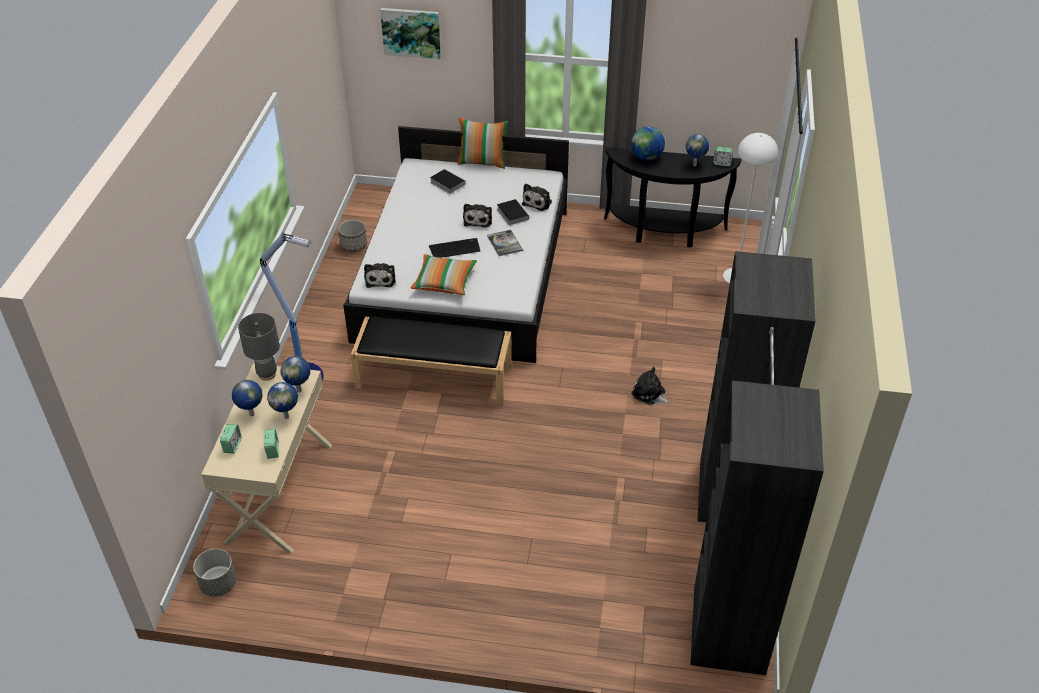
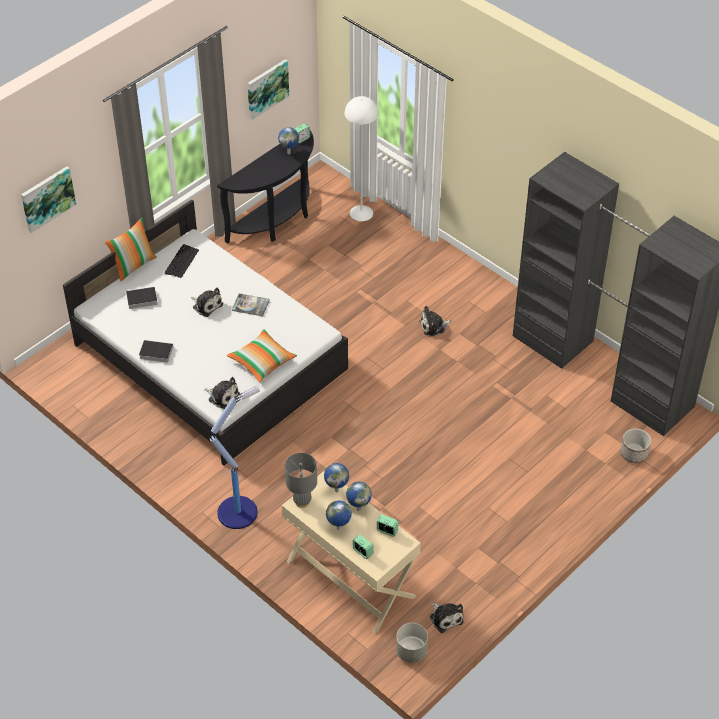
camera: 55 degrees left, 5 degrees up
(354, 245) = (103, 407): planter -> planter (633, 453)
(435, 376) = (310, 432): black bench -> none
(455, 249) = (229, 336): keyboard -> keyboard (181, 261)
(512, 213) = (218, 283): book -> book (155, 353)
(538, 202) = (219, 261): plush toy -> plush toy (445, 618)
(646, 158) = (254, 172): globe -> none
(711, 88) = (267, 88): none -> picture

